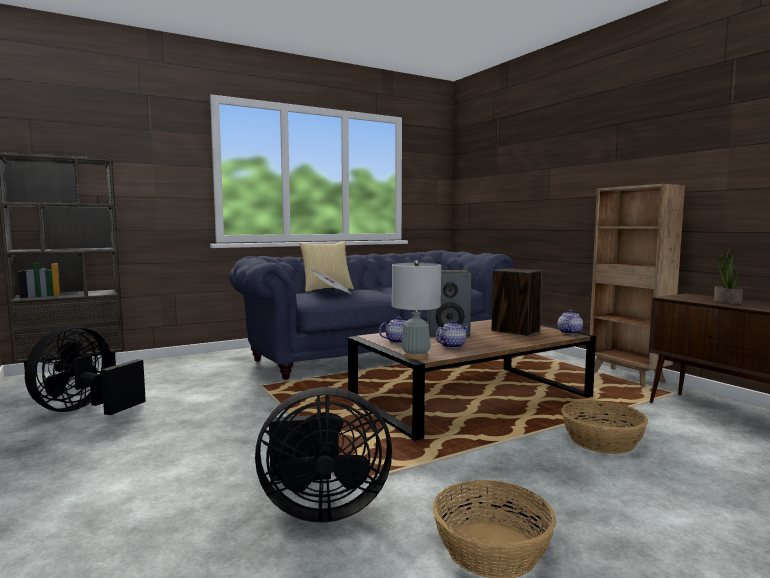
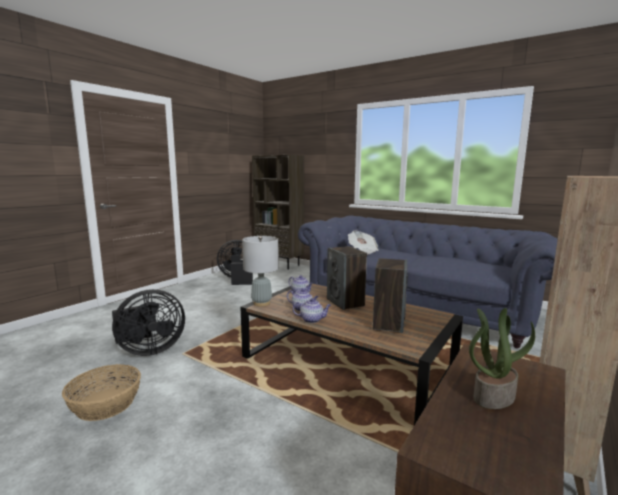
camera: 65 degrees right, 5 degrees up
(320, 509) = (148, 350): black fan -> black fan turned 90 degrees counterclockwise
(326, 289) = (383, 247): pillow -> none
(569, 332) = (421, 347): teapot -> teapot (312, 320)
(602, 441) = (291, 441): basket -> none

